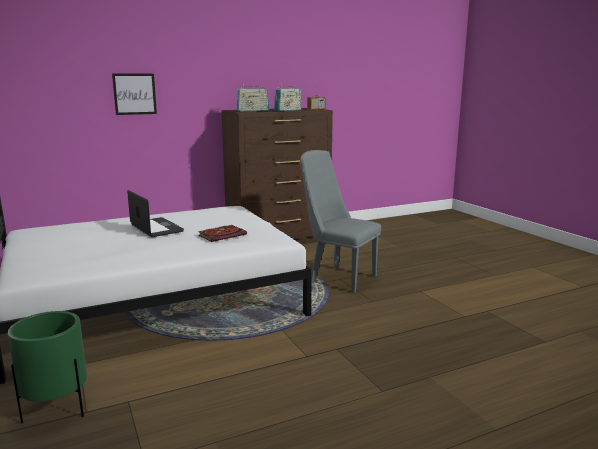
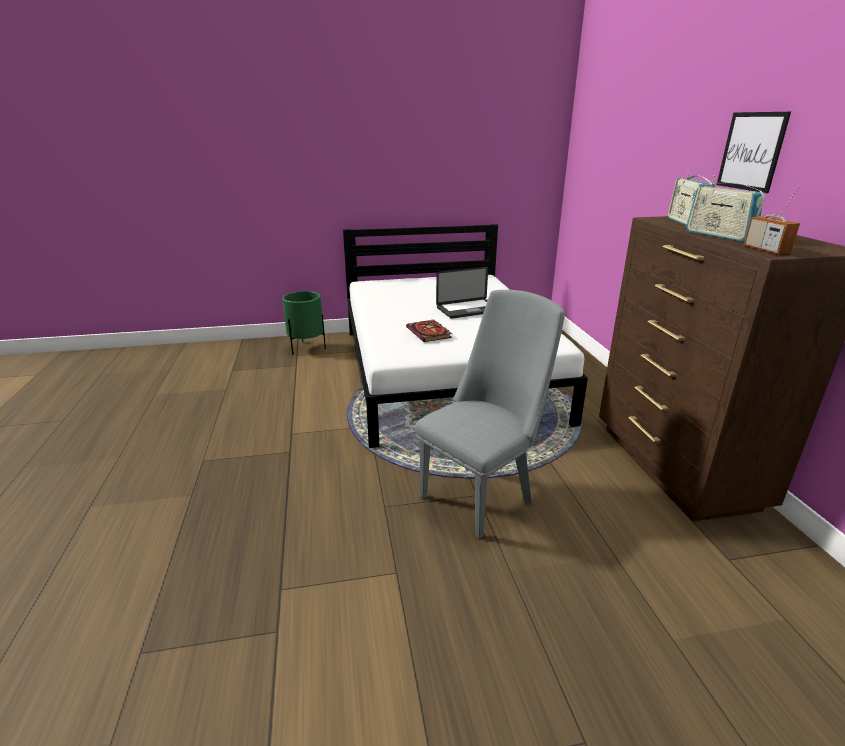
camera: 105 degrees right, 10 degrees up
(134, 94) = (642, 171): picture -> picture (751, 151)

